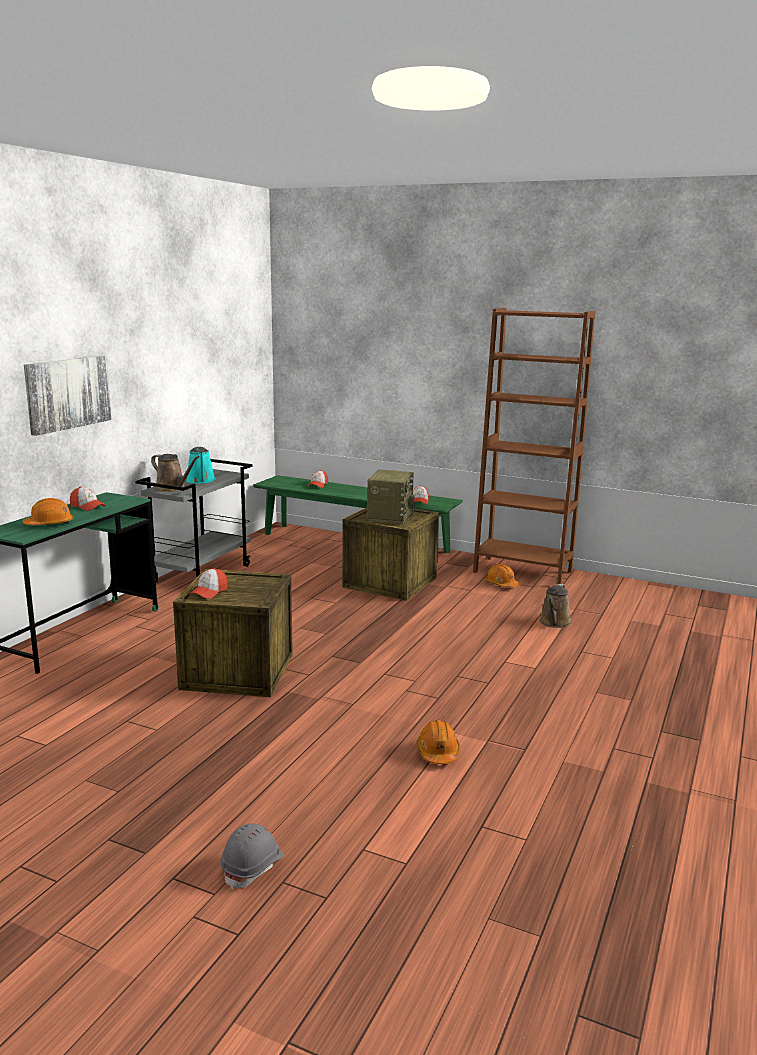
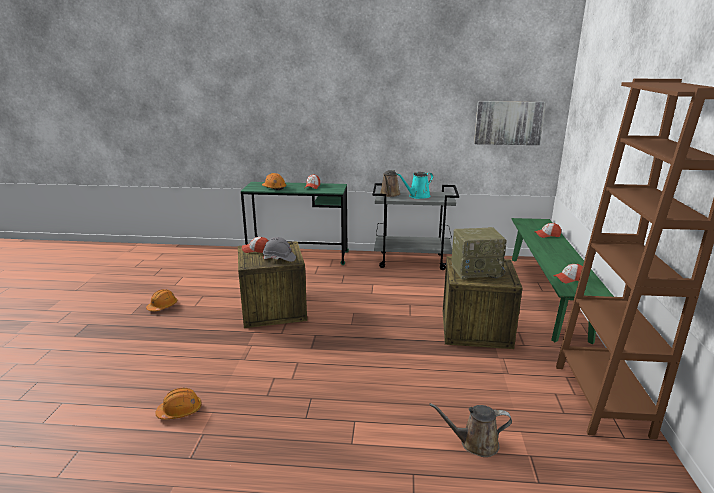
camera: 70 degrees right, 5 degrees up
(67, 393) = (326, 117): picture -> picture (508, 123)
(253, 867) = (53, 369): grey hard hat -> grey hard hat (279, 258)
(501, 584) = (544, 390): orange hard hat -> orange hard hat (162, 306)

